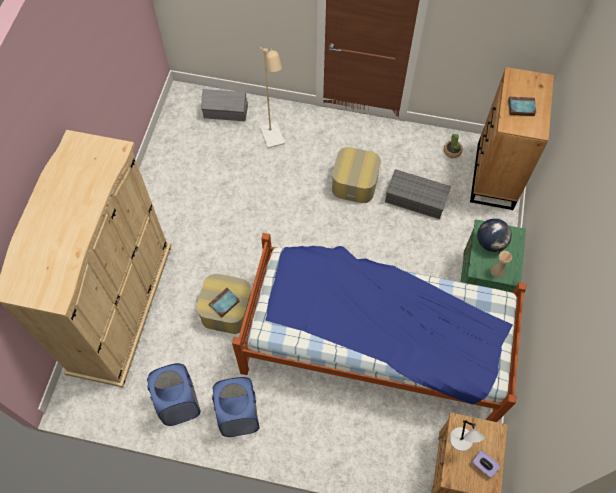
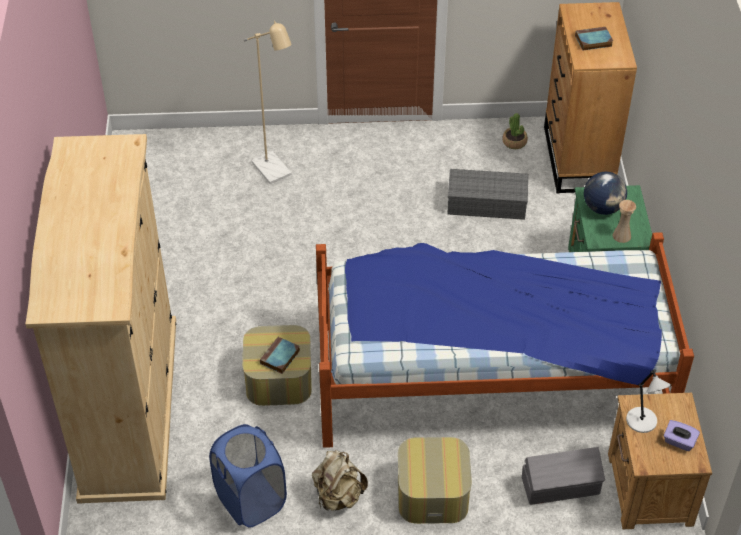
camera: 15 degrees left, 15 degrees down
(226, 112) = (199, 153): grey storage box -> grey storage box (561, 486)
(239, 415) = (338, 496): blue laundry basket -> beige backpack
(355, 183) = (400, 200): ottoman -> ottoman (433, 493)

